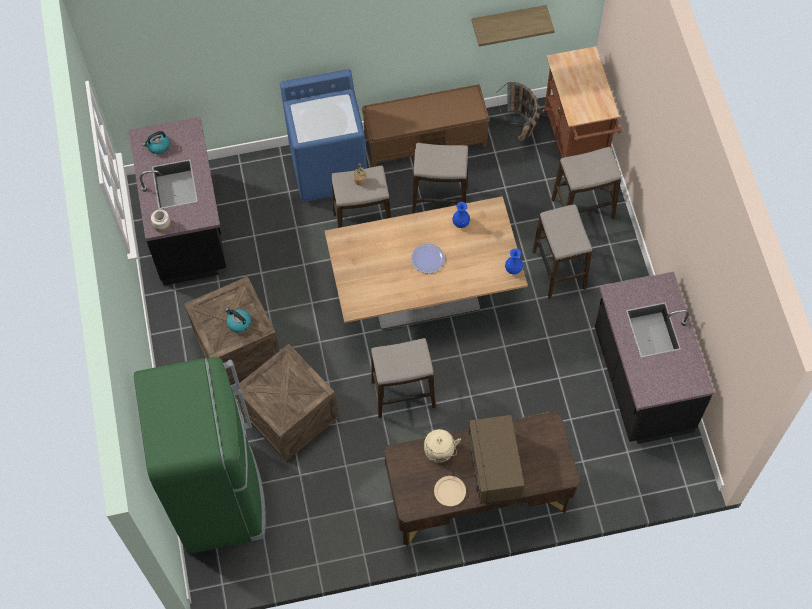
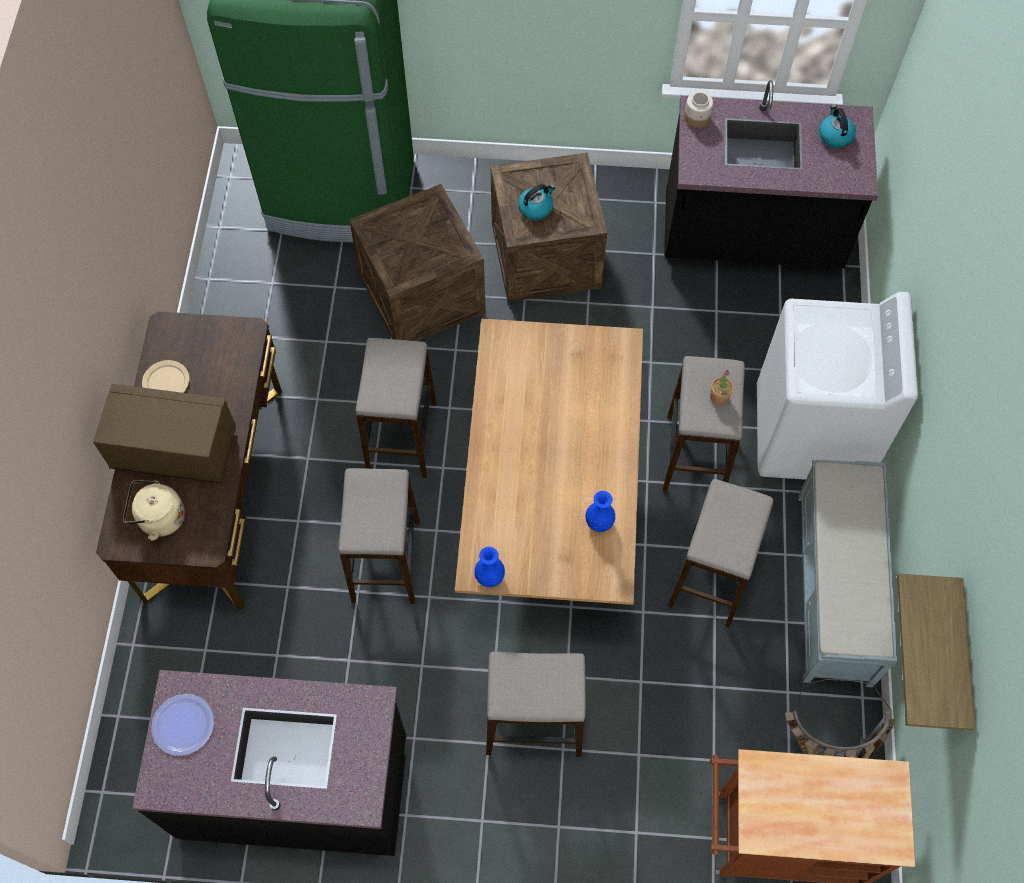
camera: 105 degrees right, 0 degrees up
(329, 168) = (811, 434): blue washing machine -> white washing machine
(426, 140) = (834, 589): brown bench -> grey bench
(428, 259) = (548, 456): plate -> plate (183, 725)
(440, 452) = (229, 385): beige kettle -> beige kettle (159, 518)
(582, 209) = (638, 803): stool -> stool (385, 561)

